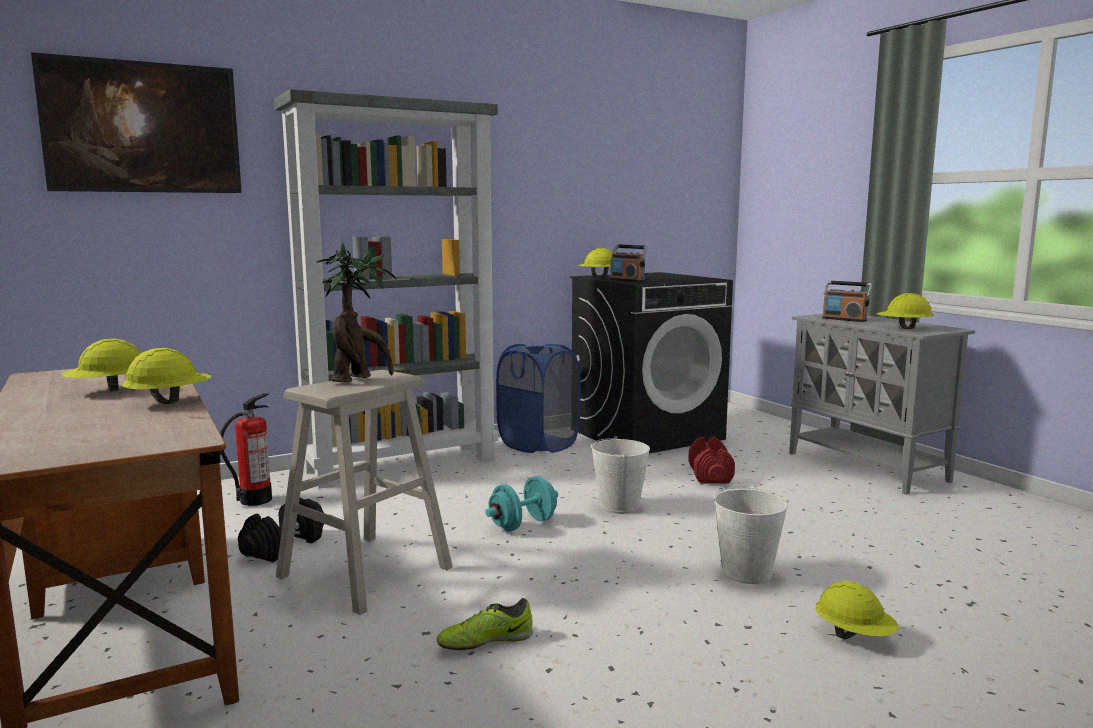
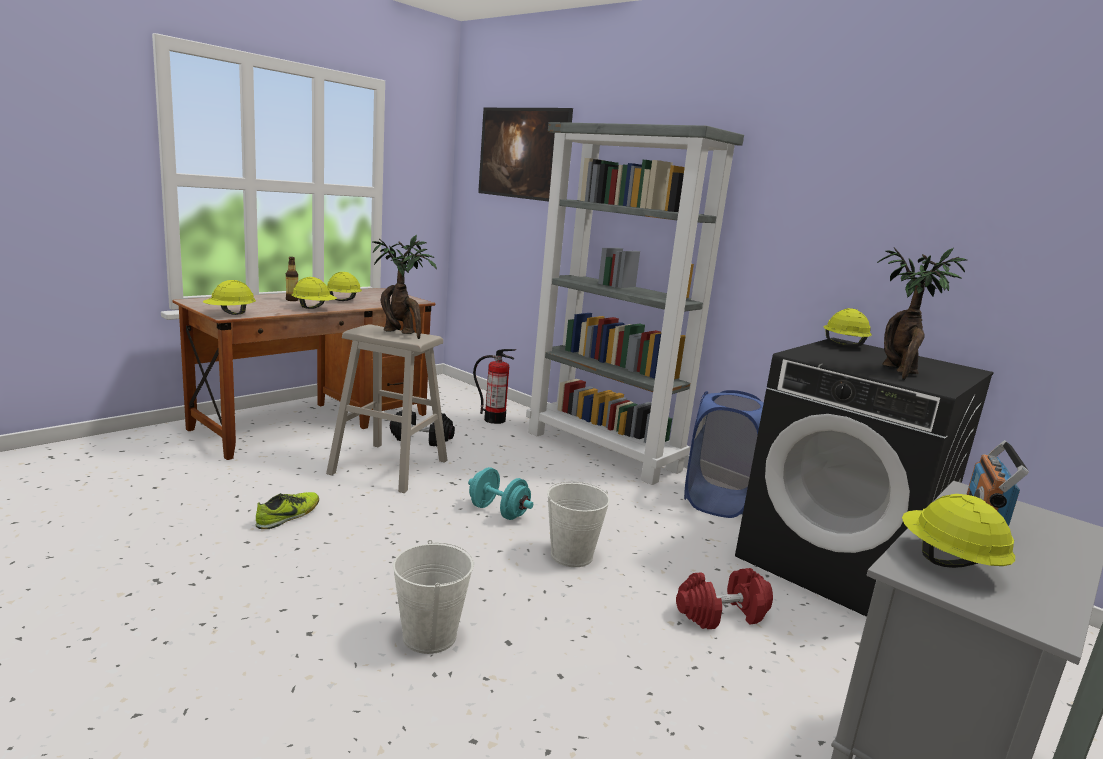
camera: 70 degrees right, 5 degrees up
(74, 411) = (292, 300): none -> bottle
(485, 641) = (289, 516): shoe -> shoe turned 75 degrees clockwise
(627, 280) = (822, 352): radio -> none
(676, 278) = (899, 372): none -> potted plant
(854, 635) = (288, 705): yellow hard hat -> yellow hard hat (230, 314)

